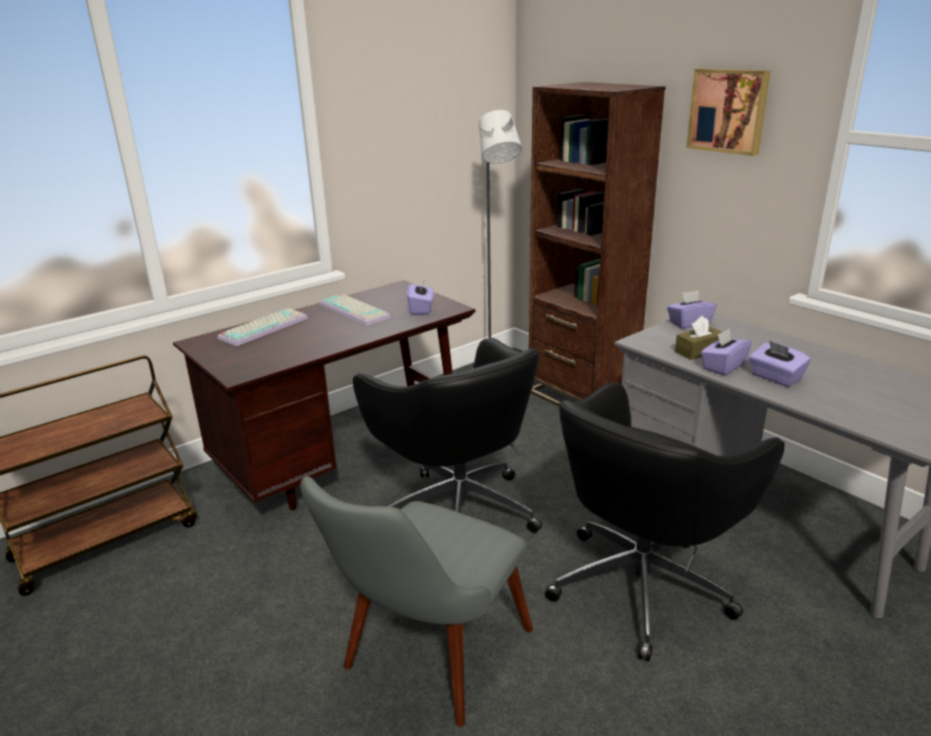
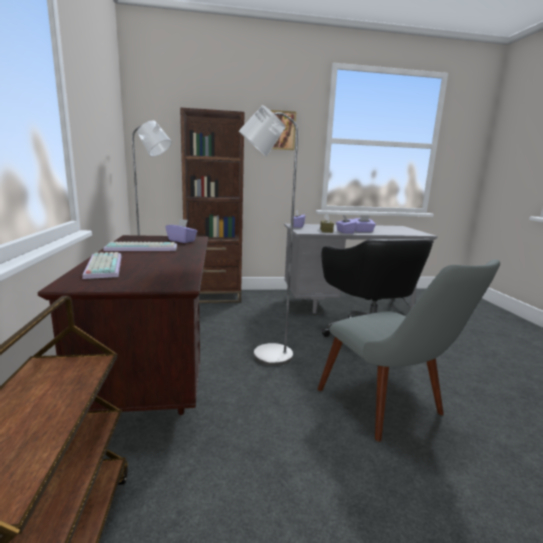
camera: 60 degrees left, 10 degrees down
(458, 509) = (265, 355): black office chair -> grey floor lamp

